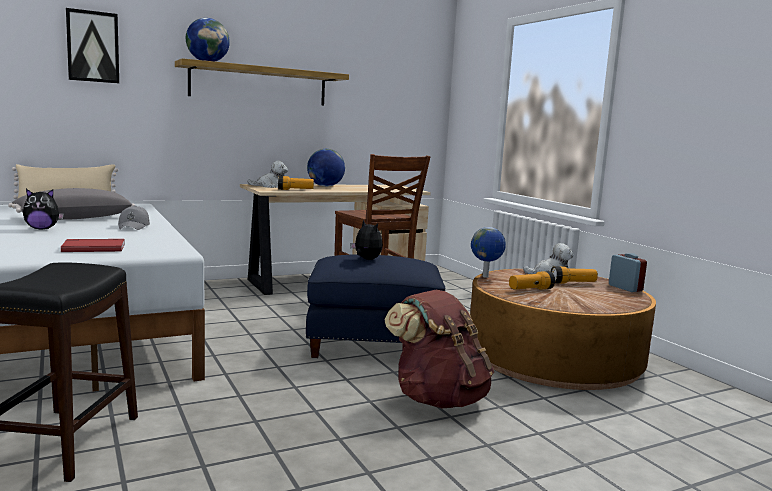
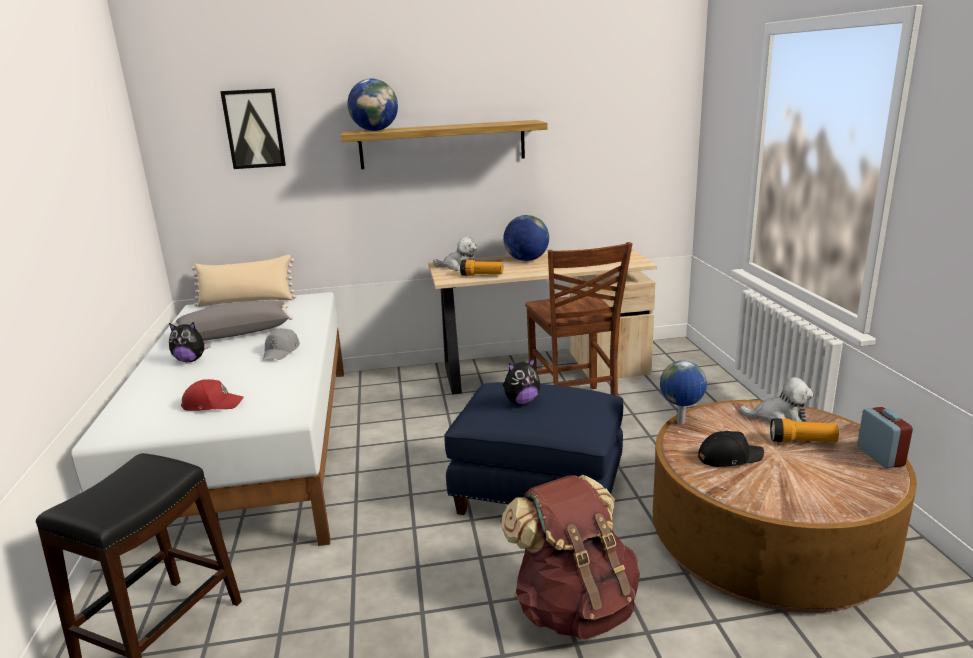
camera: 20 degrees right, 10 degrees up
(93, 248) = (212, 404): red book -> red cap
(366, 259) = (521, 402): plush toy -> plush toy turned 90 degrees clockwise
(530, 290) = (729, 457): flashlight -> black cap

